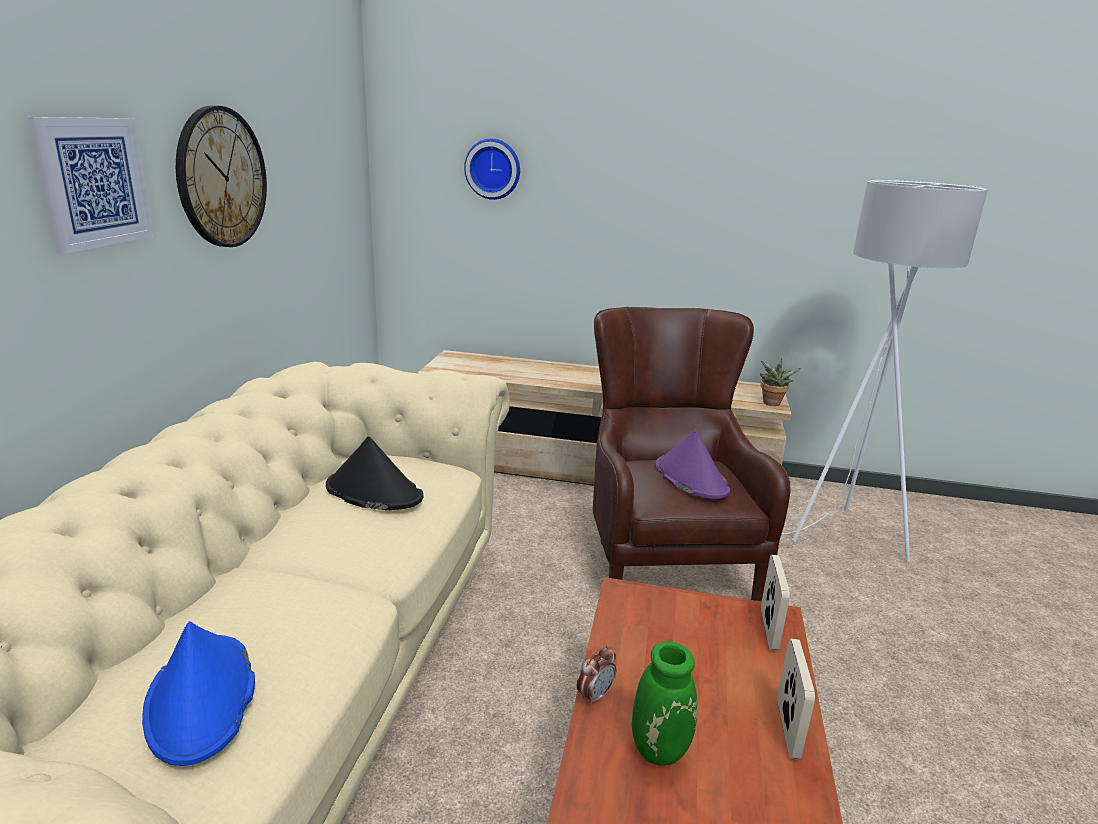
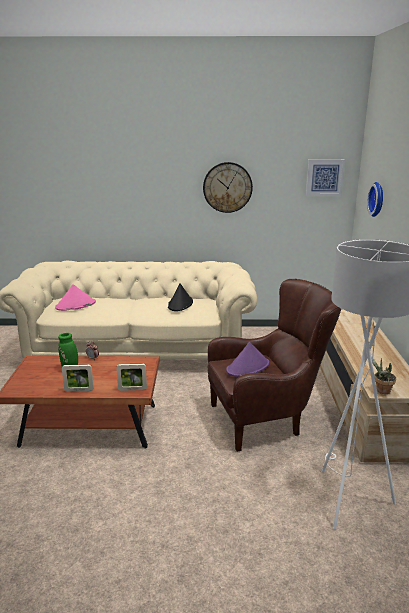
camera: 80 degrees right, 0 degrees up
(93, 182) = (167, 185): picture -> picture (324, 177)
(201, 699) = (75, 305): blue hat -> pink hat

